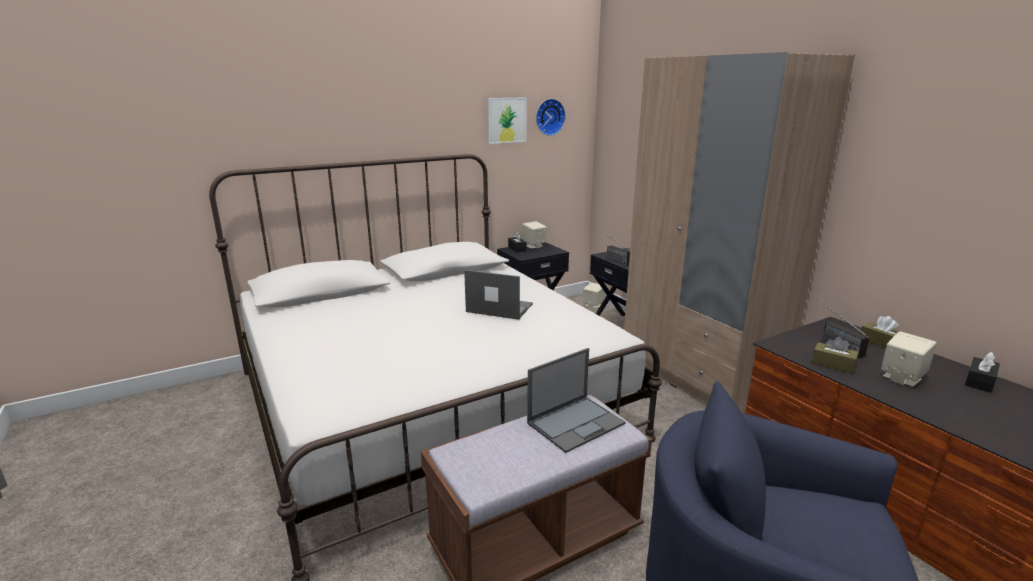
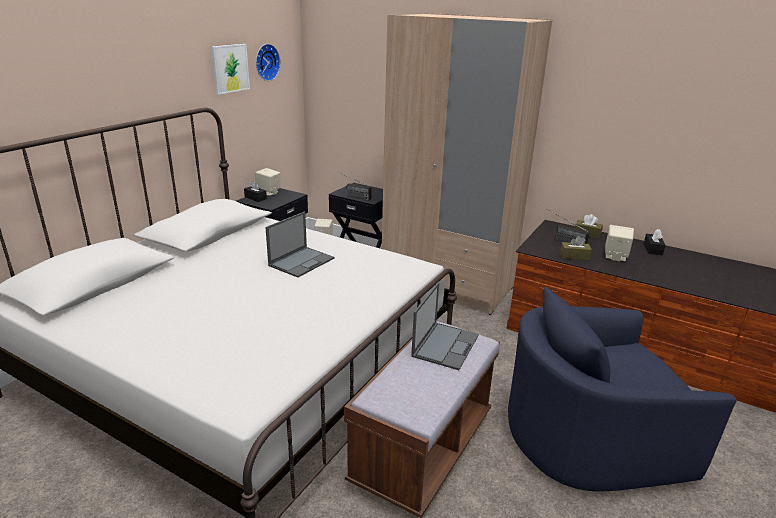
camera: 30 degrees left, 5 degrees up
(498, 308) = (302, 261): laptop -> laptop turned 135 degrees clockwise

